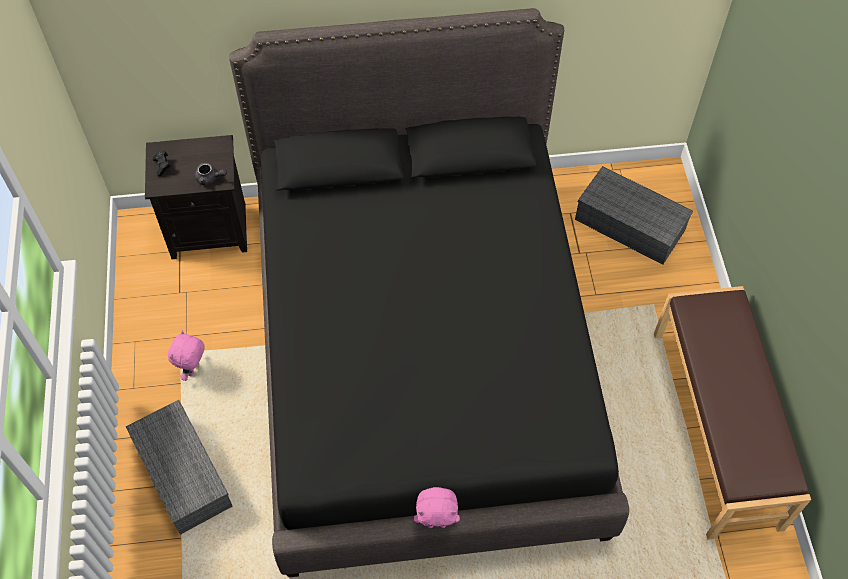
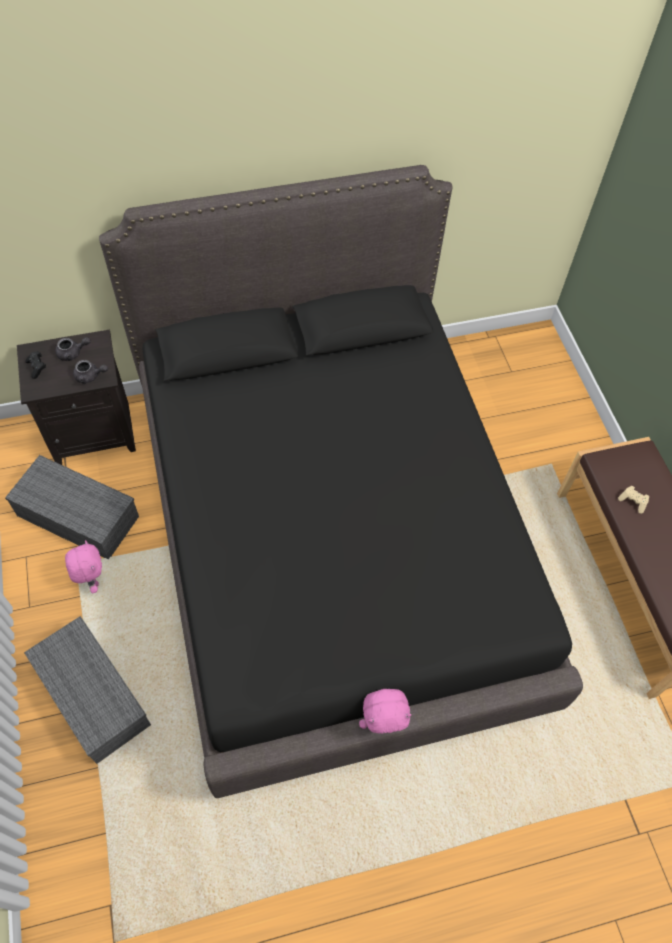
camera: 10 degrees left, 0 degrees up
(193, 370) = (92, 580): pink plush toy -> pink plush toy turned 150 degrees clockwise
(196, 155) = (73, 353): none -> grey teapot
(627, 225) = (512, 389): grey storage box -> grey storage box (76, 516)
(711, 347) = (633, 502): none -> beige game controller

